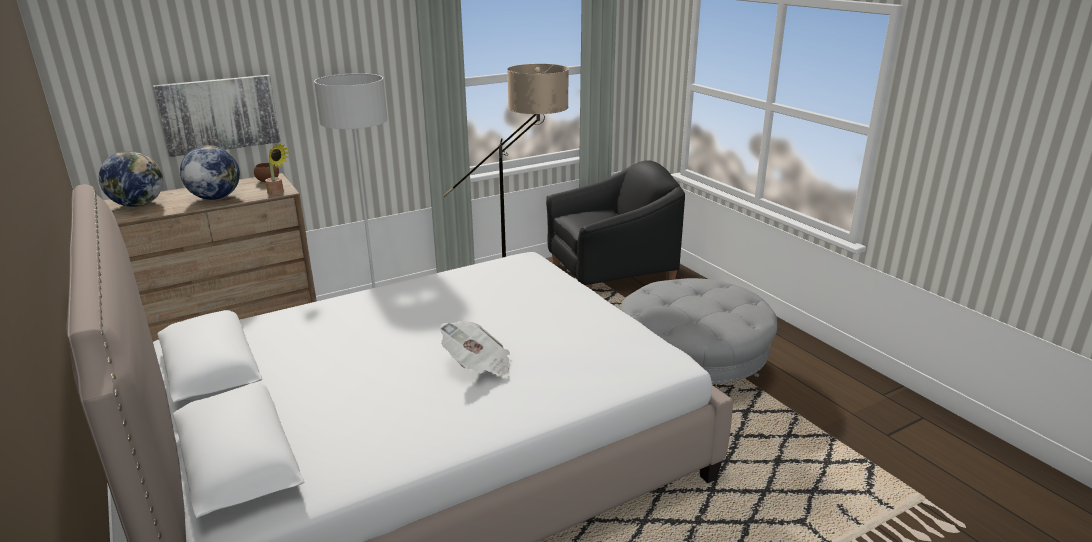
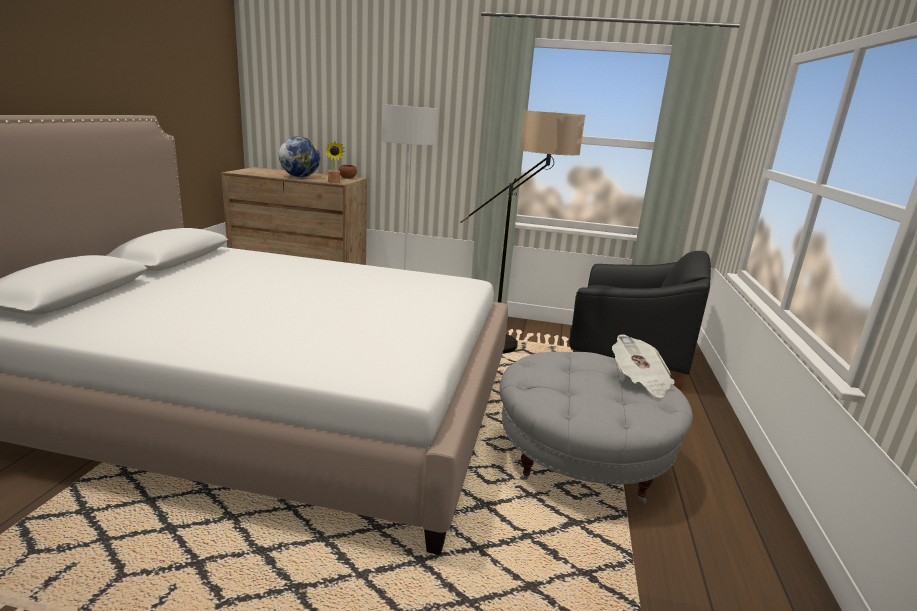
camera: 40 degrees right, 5 degrees down
(138, 205) = (261, 171): globe -> none
(219, 114) = (333, 123): picture -> none
(478, 366) = (274, 315): newspaper -> newspaper (640, 381)

